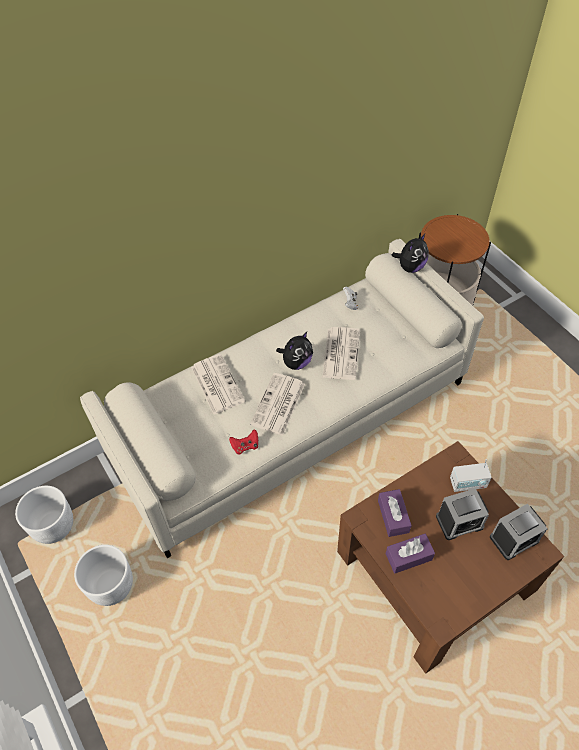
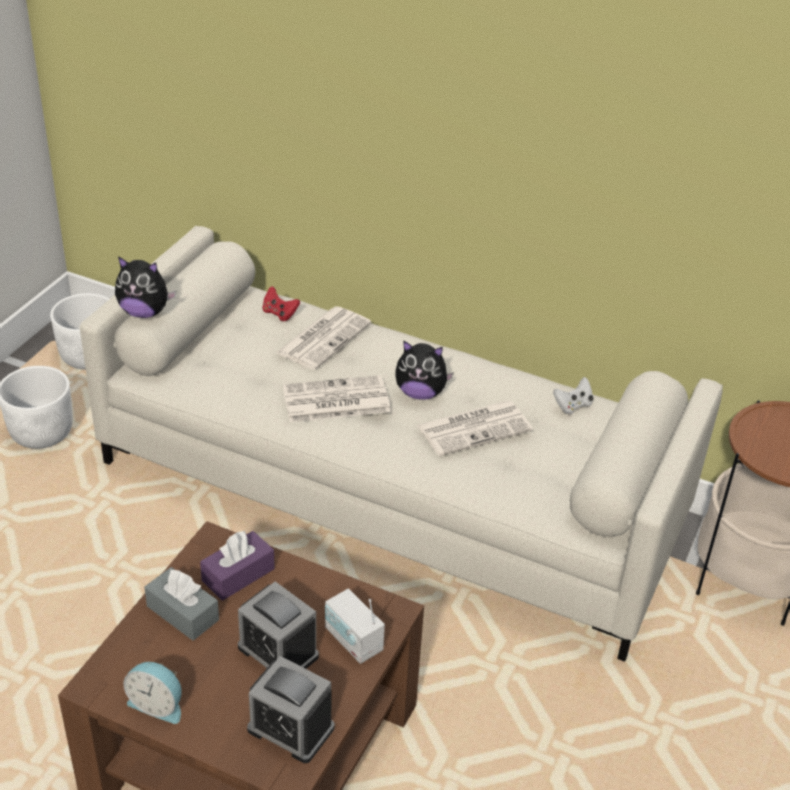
camera: 55 degrees right, 15 degrees down
(245, 446) = (248, 397): red game controller -> red game controller (279, 314)
(408, 556) = (182, 613): purple tissue box -> grey tissue box
(410, 267) = (674, 412): plush toy -> plush toy (145, 312)
(470, 596) = (157, 704): none -> alarm clock

